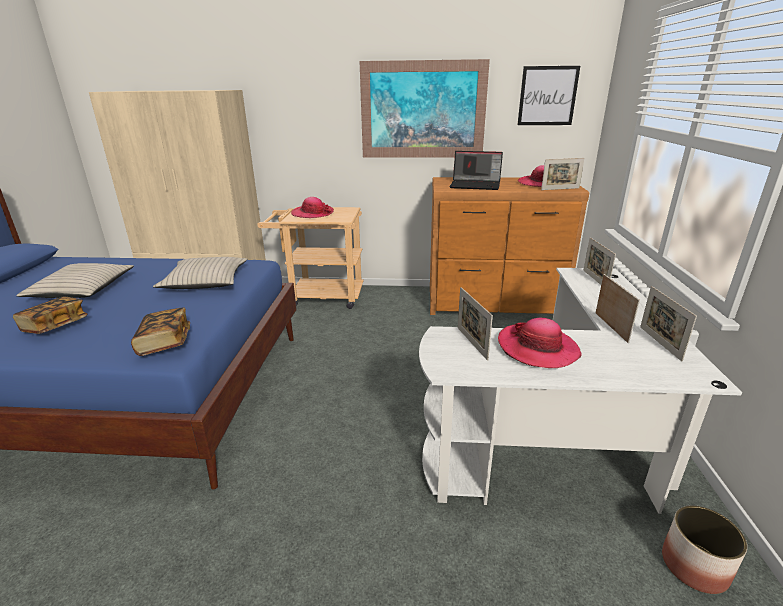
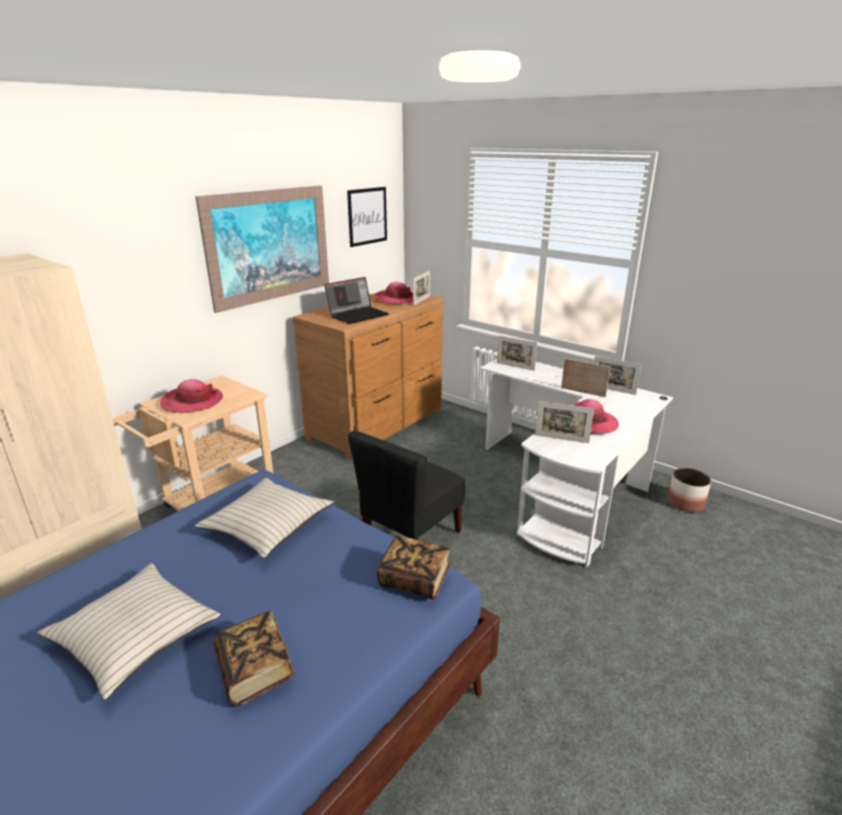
camera: 55 degrees left, 0 degrees up
(368, 378) = (410, 537): none -> black chair

